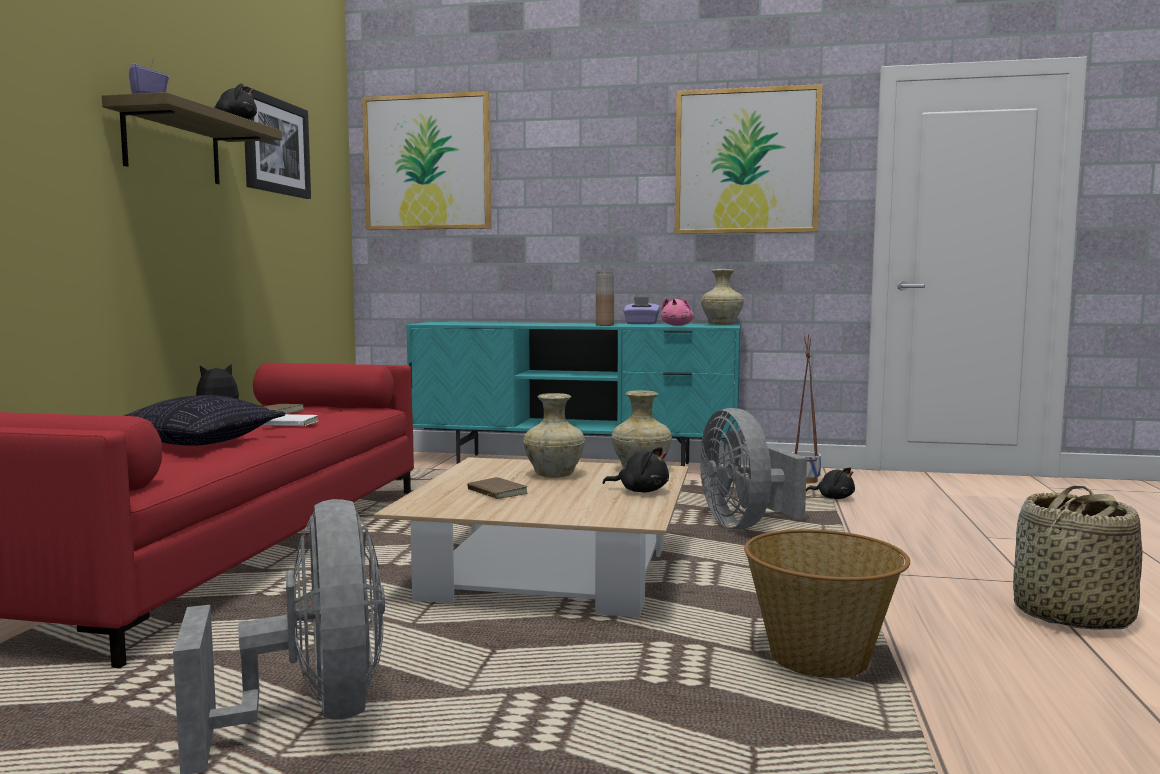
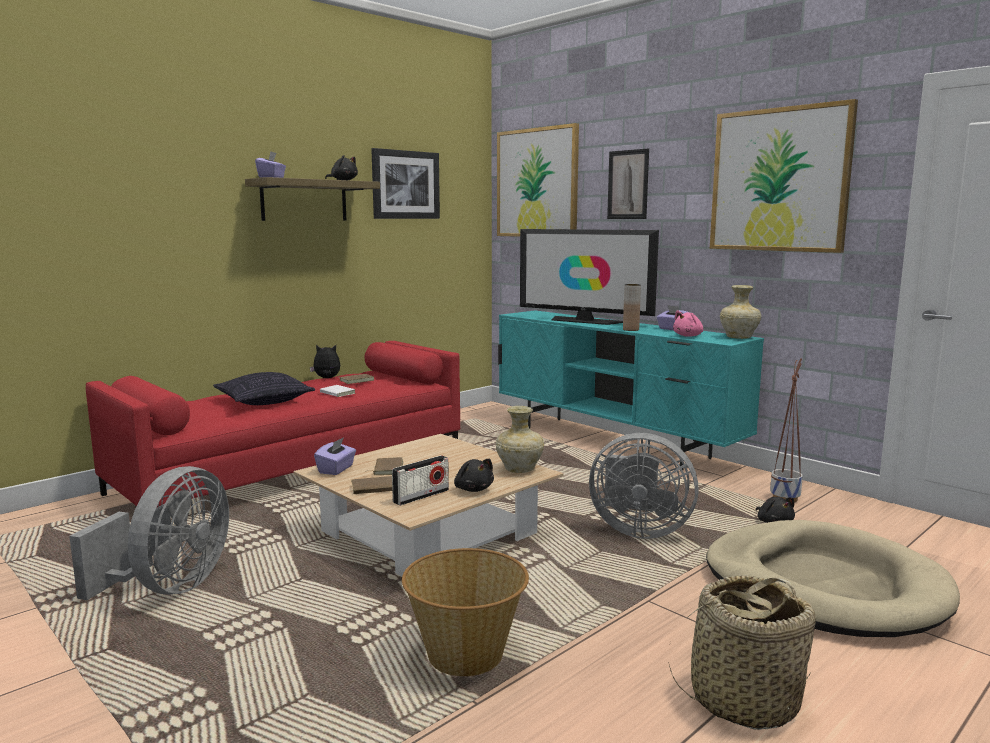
camera: 35 degrees right, 5 degrees up
(431, 503) = (336, 469): none -> purple tissue box
(528, 323) = (584, 321): none -> television
(530, 510) = (373, 489): none -> brown book
(555, 475) = (454, 461): beige vase -> none
(563, 165) = (628, 184): none -> picture
(603, 505) = (421, 496): none -> radio
(744, 525) = (638, 530): grey fan -> grey fan turned 90 degrees counterclockwise
(954, 530) = (823, 586): none -> beige dog bed

